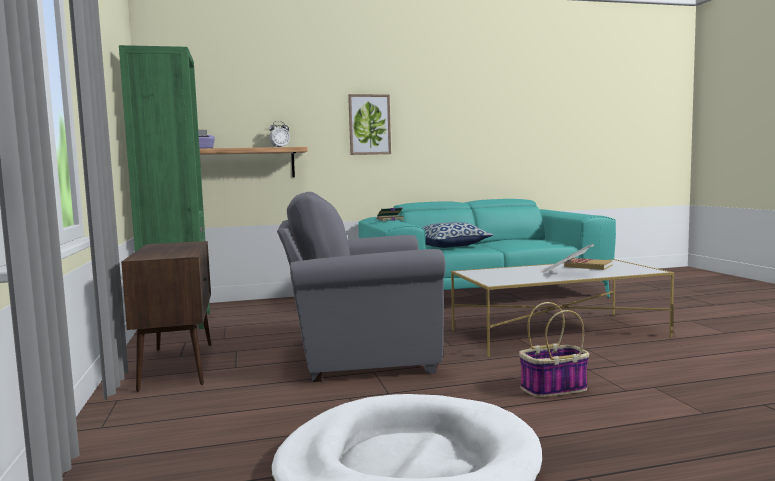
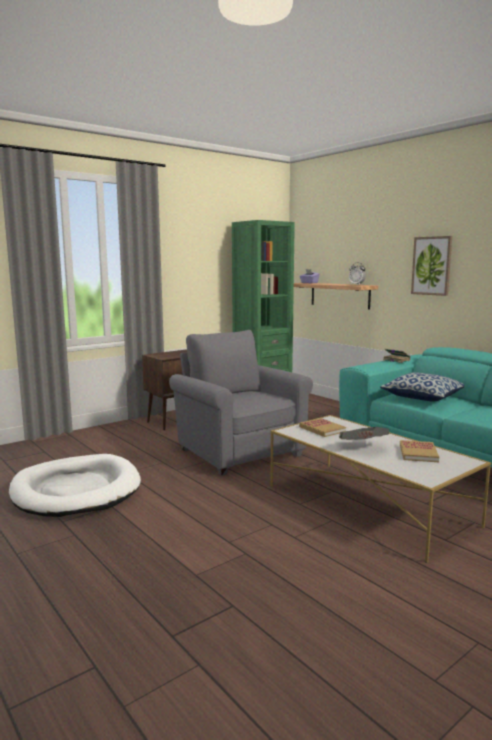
camera: 65 degrees right, 5 degrees up
(500, 276) = (322, 429): none -> book
(553, 389) = (214, 514): basket -> none

